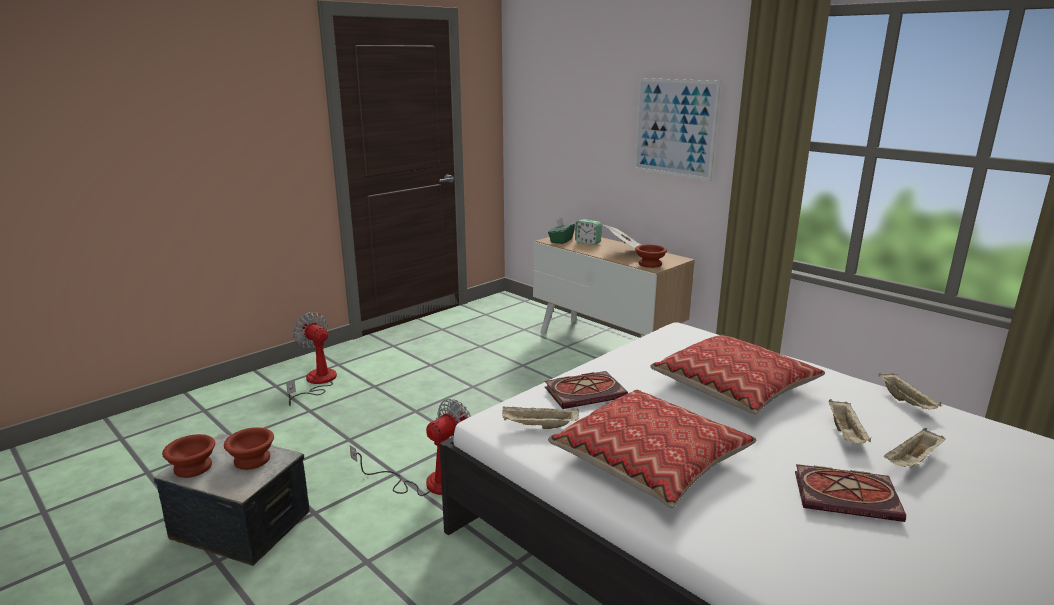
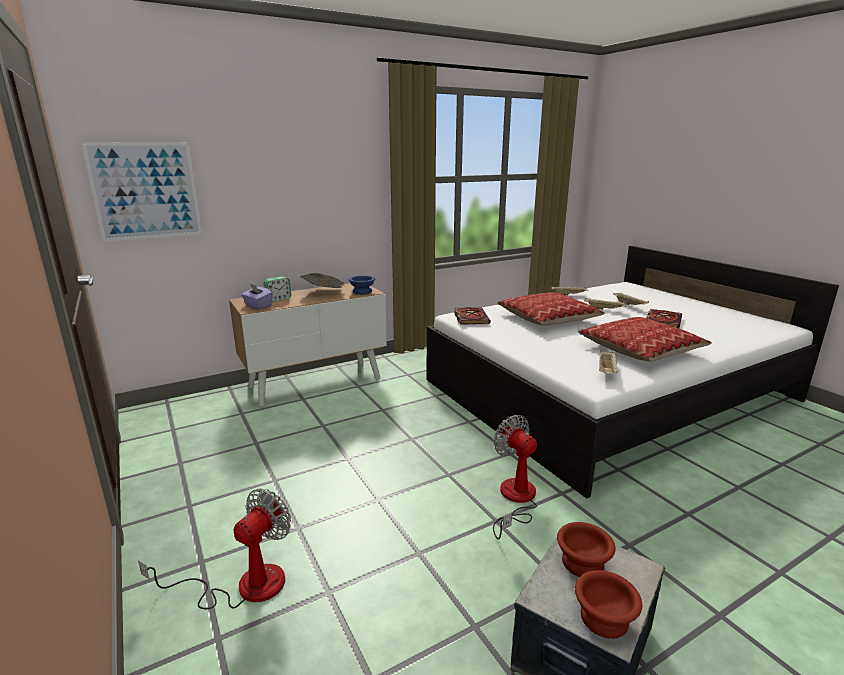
camera: 75 degrees left, 0 degrees up
(316, 382) = (244, 585): fan -> fan turned 150 degrees clockwise
(561, 240) = (258, 306): green tissue box -> purple tissue box
(586, 392) = (554, 352): book -> book (470, 317)
(650, 264) = (362, 291): brown bowl -> blue bowl
(674, 128) = (324, 179): picture -> picture (146, 191)

